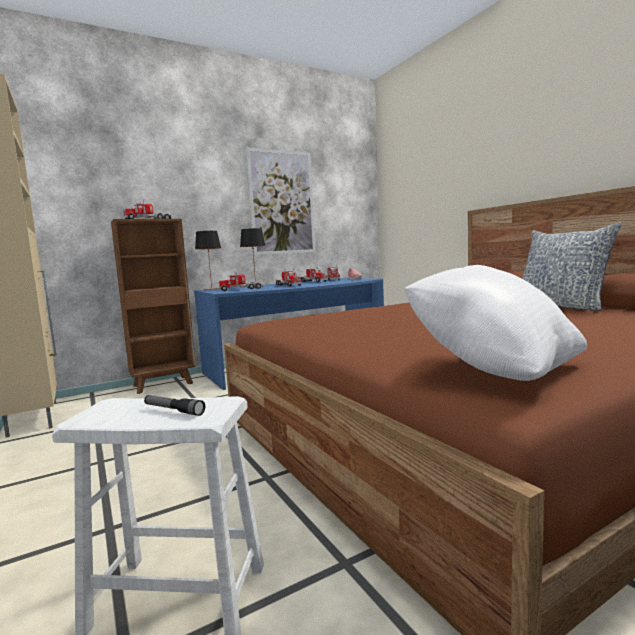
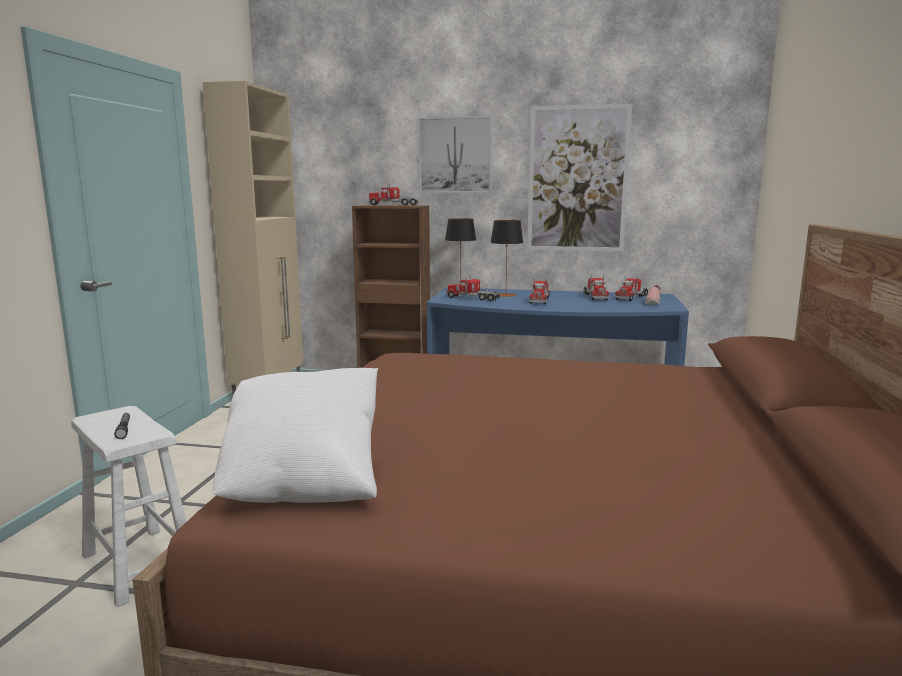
camera: 40 degrees right, 5 degrees up
(191, 181) = (455, 155): none -> picture
(561, 306) = (754, 438): pillow -> none

